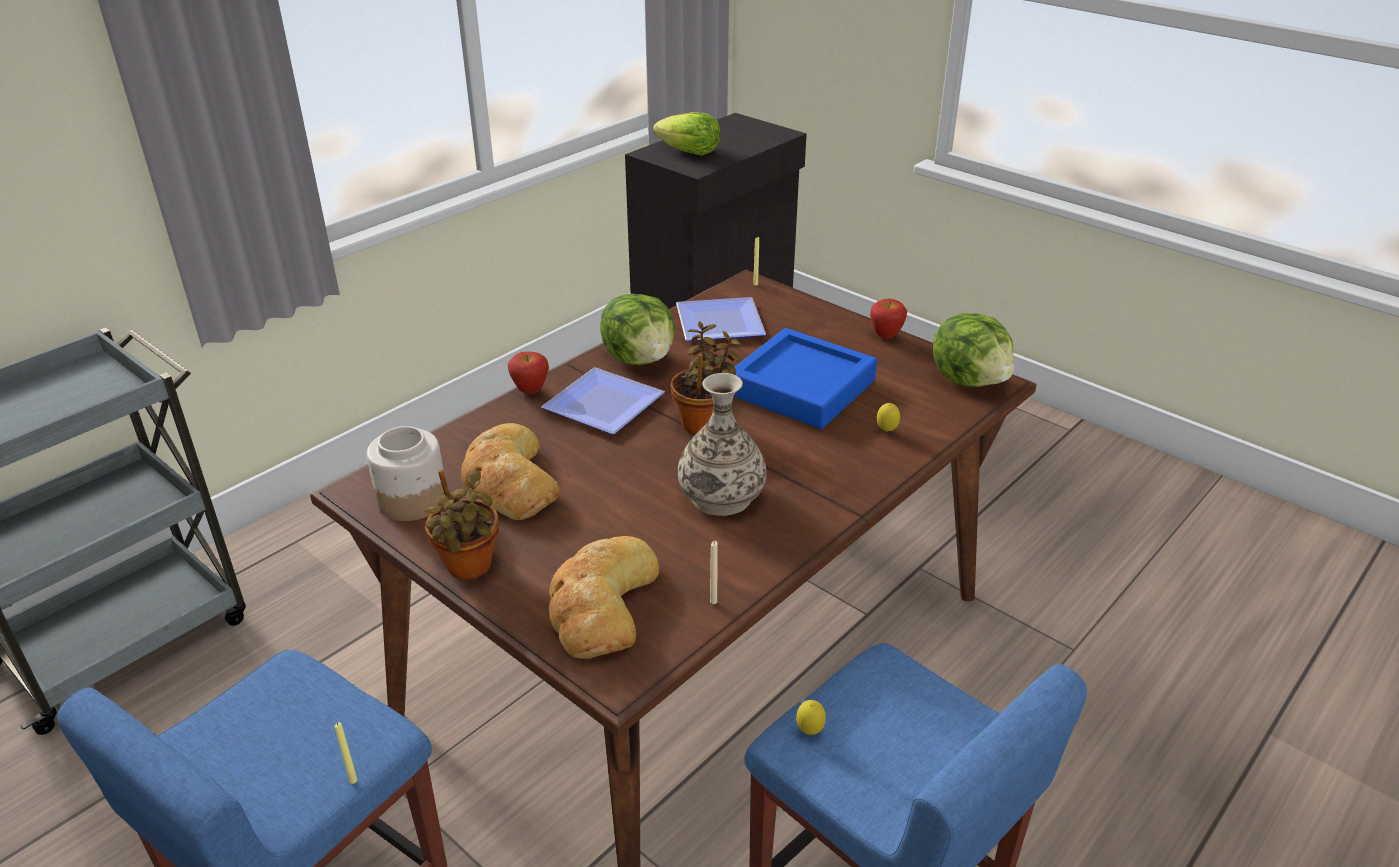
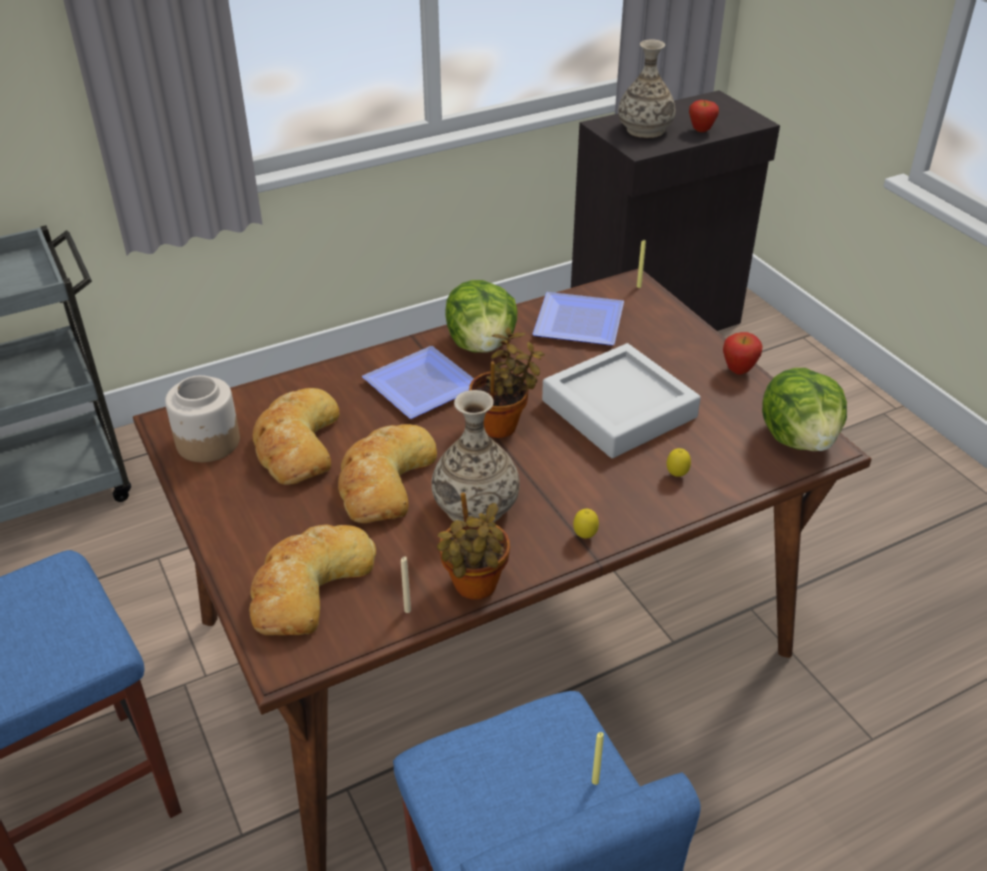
camera: 20 degrees right, 5 degrees up
(353, 780) = (59, 682): yellow candle -> yellow candle (595, 781)
(469, 569) = (218, 521): potted plant -> potted plant (474, 588)
(530, 391) = (364, 357): apple -> apple (701, 131)
(618, 494) = (384, 480): none -> bread
(690, 152) = (645, 129): lettuce -> vase
(801, 387) = (619, 409): blue tray -> grey tray
(809, 731) = (455, 758): lemon -> lemon (585, 536)

